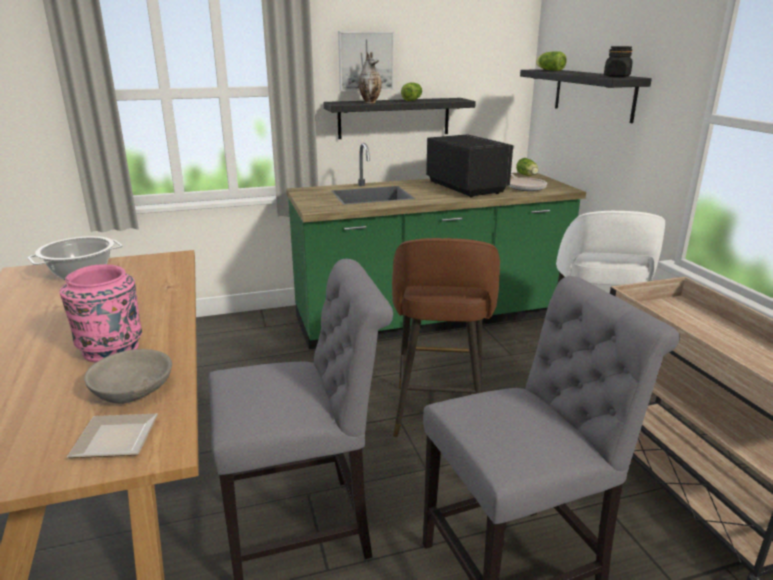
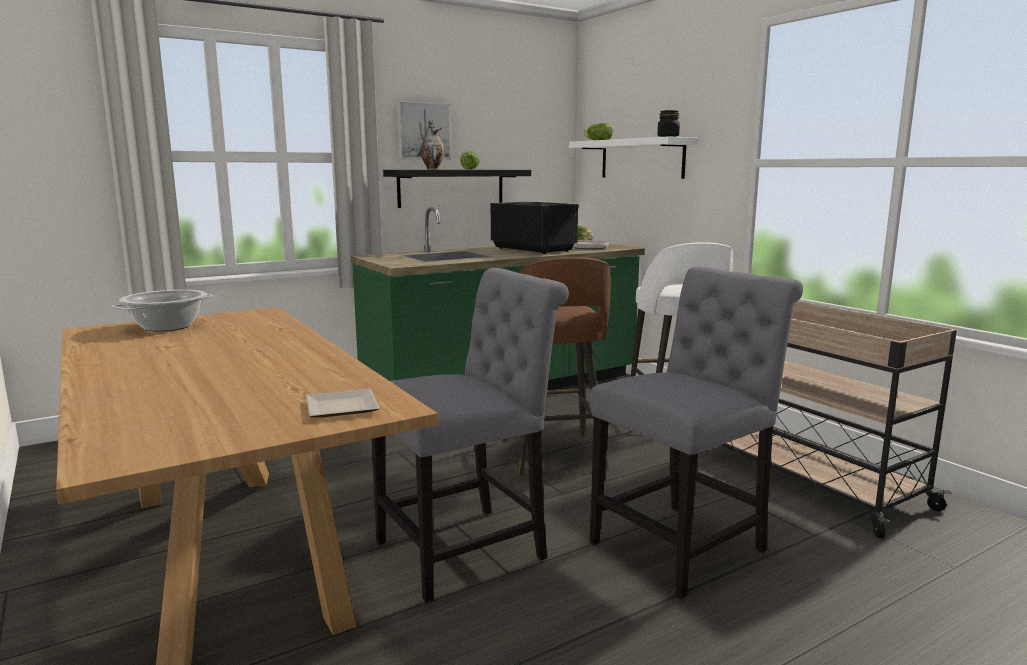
camera: 15 degrees left, 10 degrees down
(111, 350) = (269, 365): pink vase -> none
(133, 389) = (322, 383): grey bowl -> none
(593, 94) = (641, 159): black shelf -> white shelf

